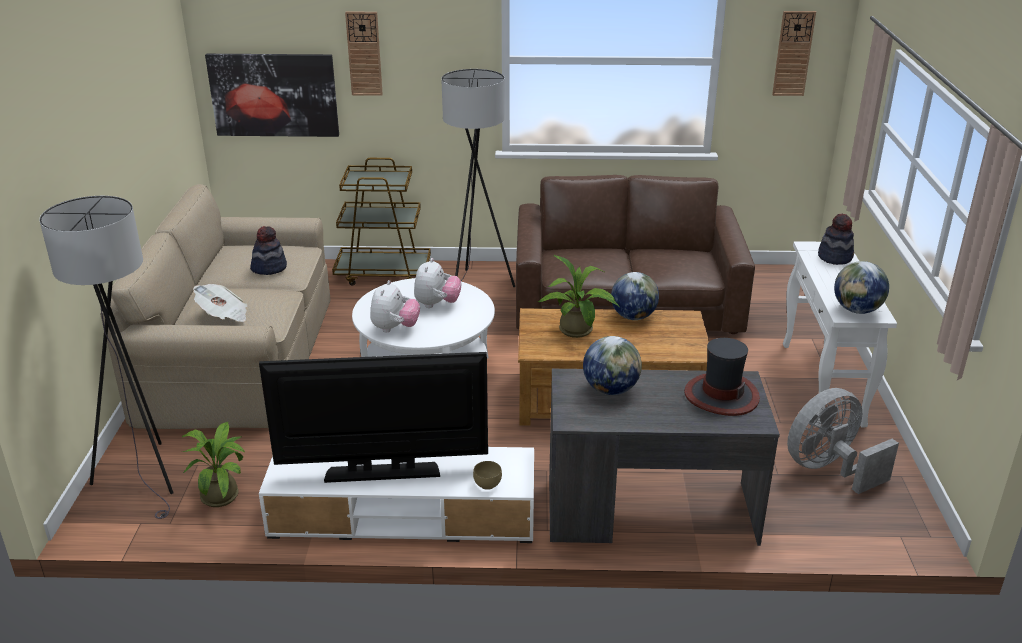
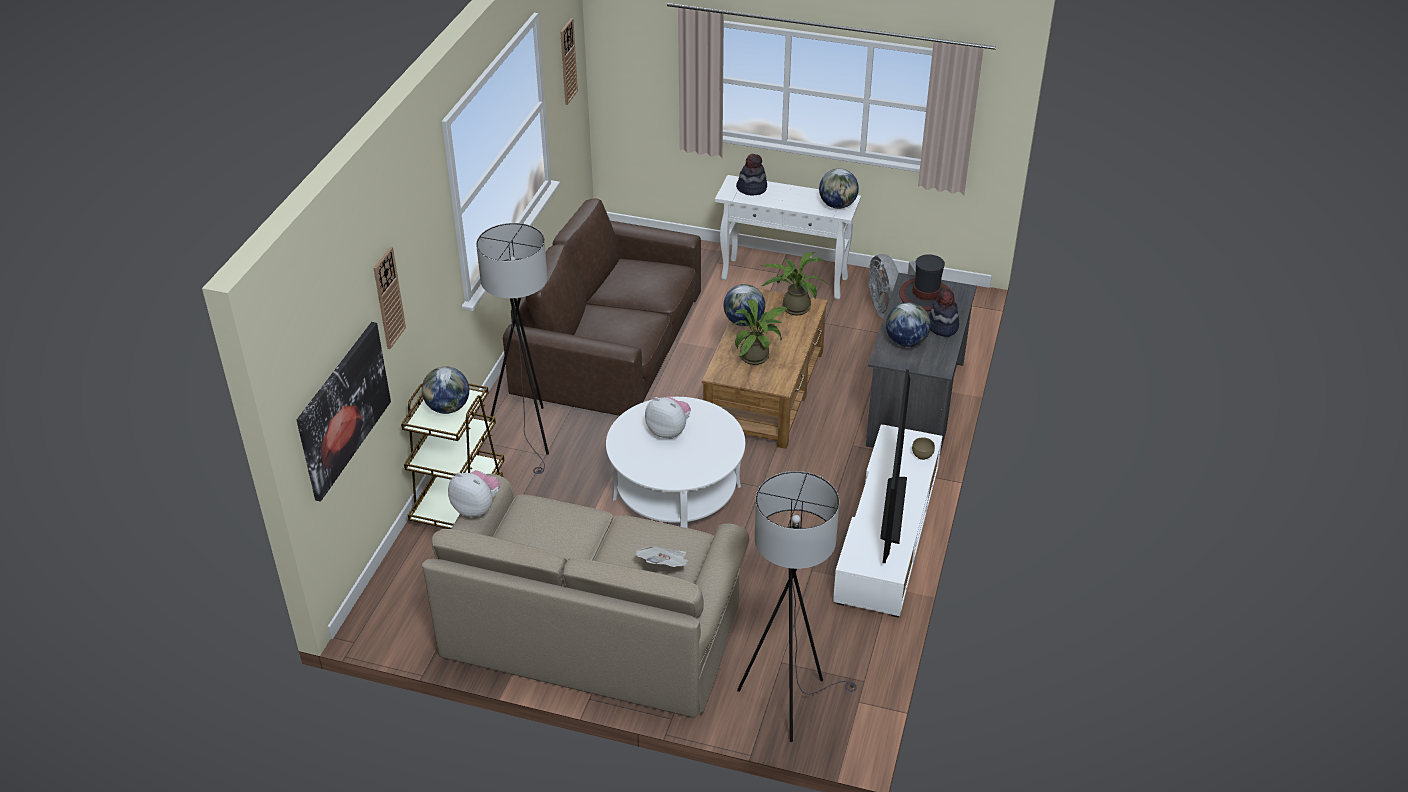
camera: 75 degrees left, 10 degrees up
(223, 493) = (830, 644): potted plant -> potted plant (793, 306)
(269, 268) = (570, 529): hat -> hat (942, 327)
(379, 180) = (448, 408): none -> globe
(395, 328) = (704, 463): plush toy -> plush toy (476, 508)

